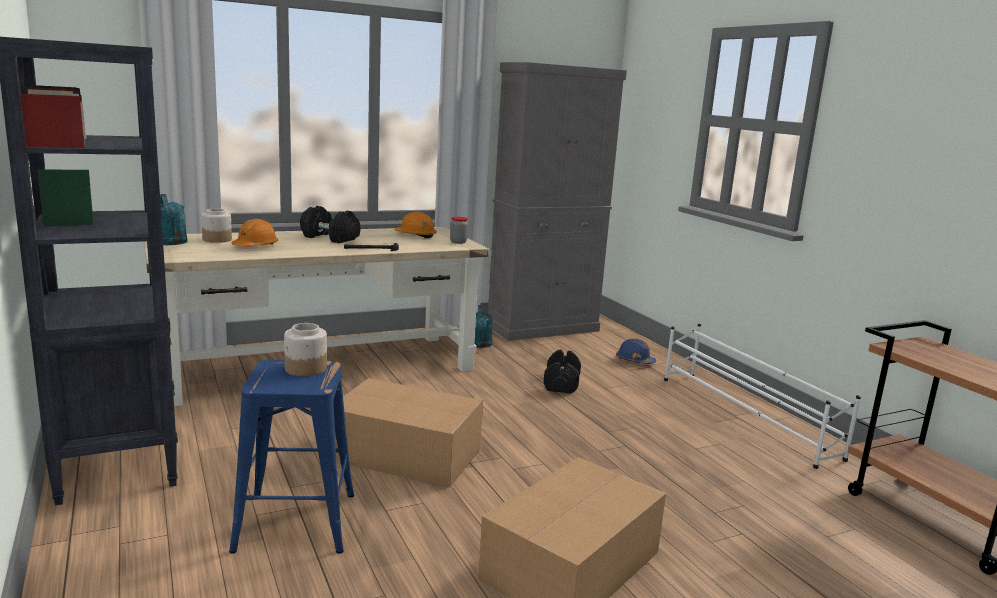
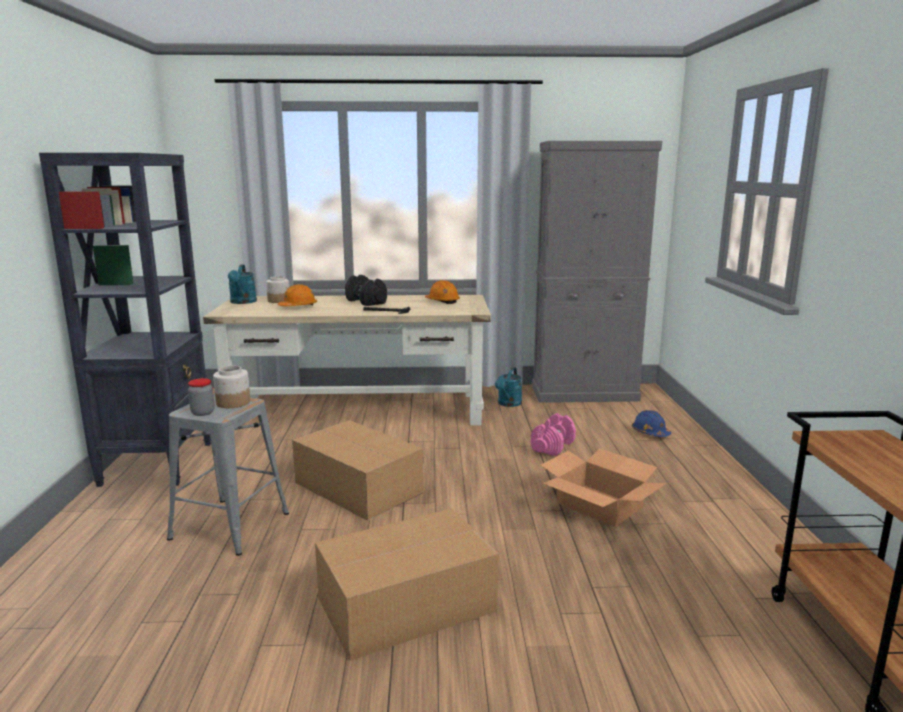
camera: 25 degrees right, 0 degrees up
(294, 521) = (229, 525): blue stool -> grey stool
(458, 242) = (471, 308): jar -> jar (203, 413)
(561, 384) = (553, 446): black dumbbell -> pink dumbbell
(653, 435) = (599, 505): none -> cardboard box
(746, 416) = (723, 501): white shoe rack -> none

